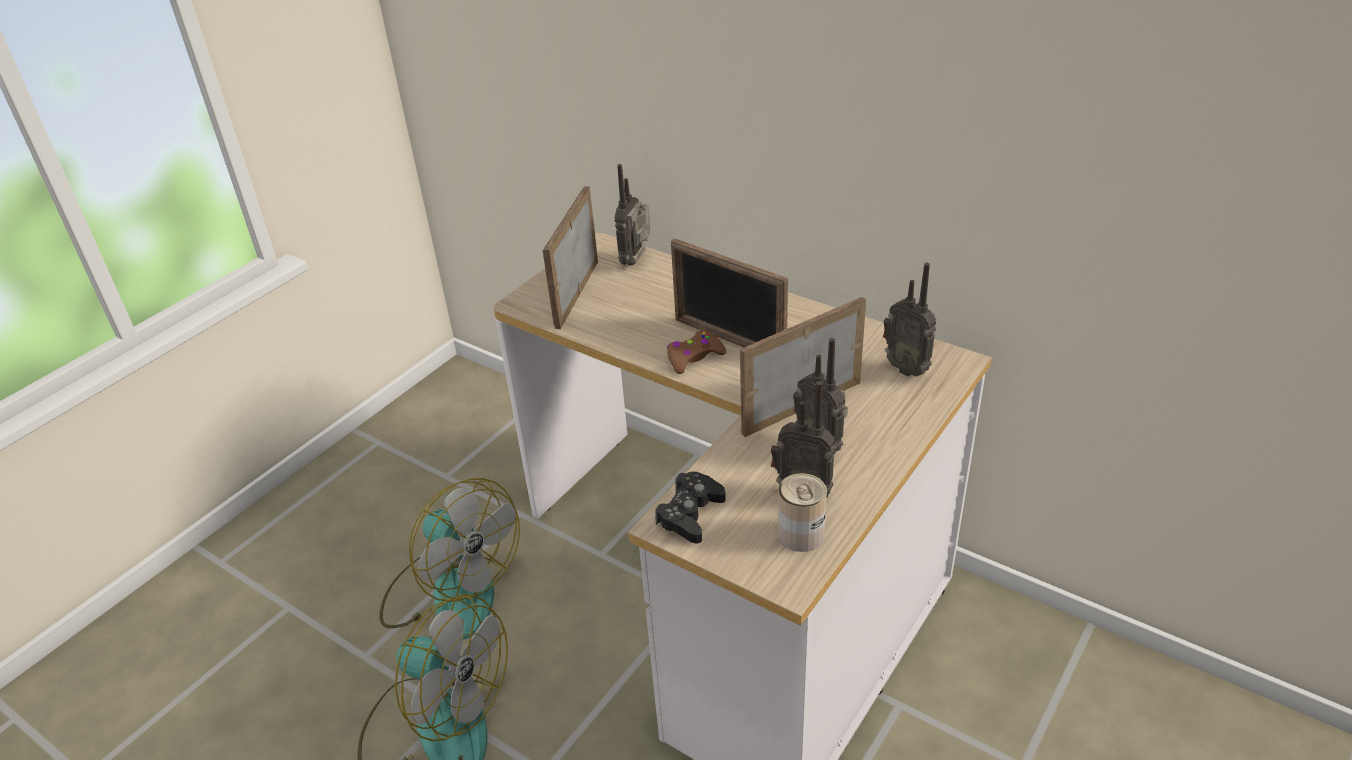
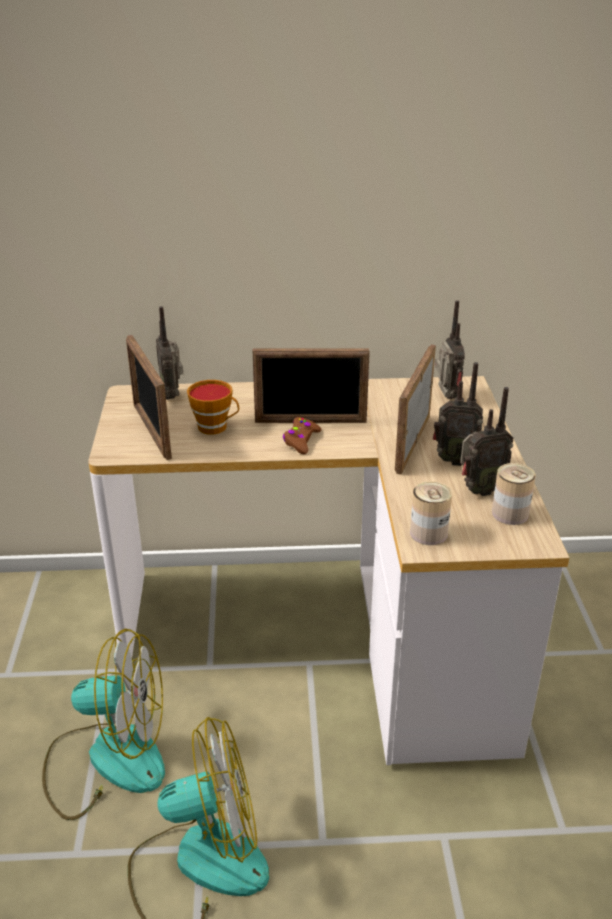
camera: 40 degrees left, 5 degrees down
(634, 311) = (216, 427): none -> cup
(690, 514) = (428, 533): black game controller -> can
(907, 368) = (446, 398): radio -> radio turned 105 degrees counterclockwise

